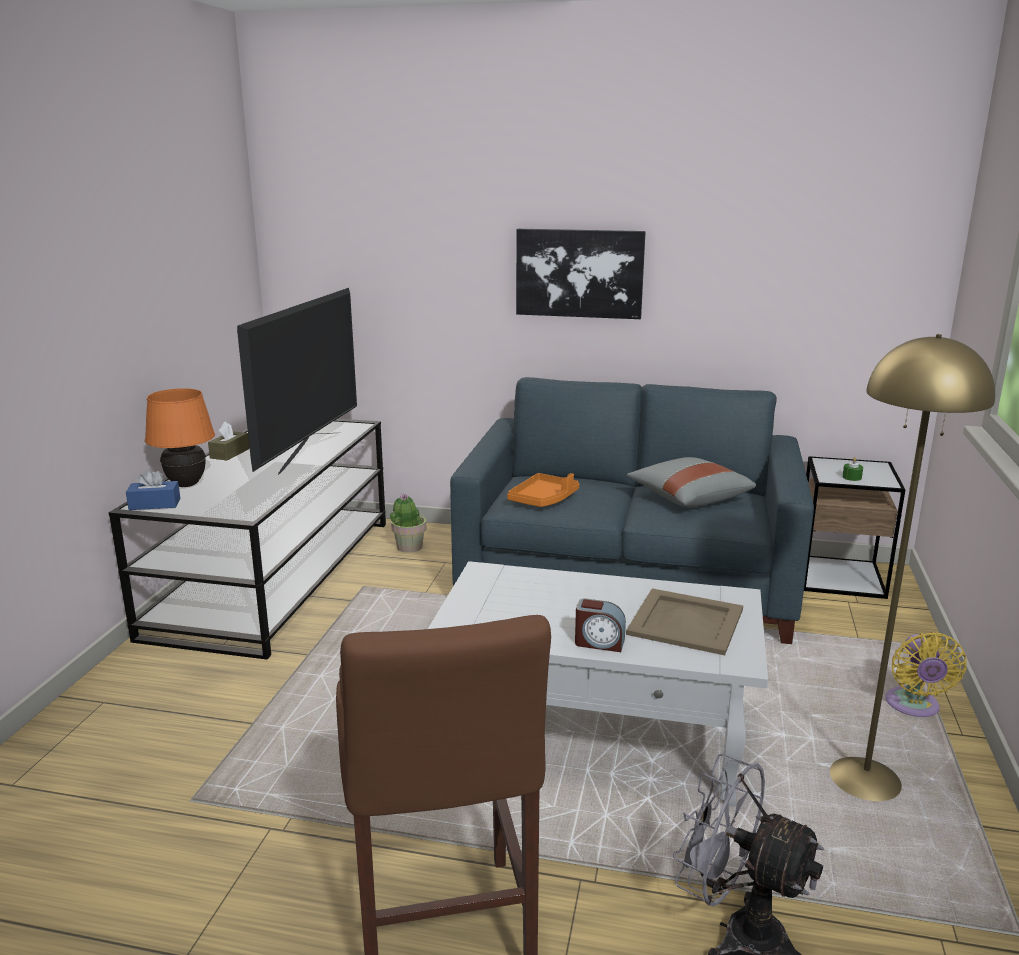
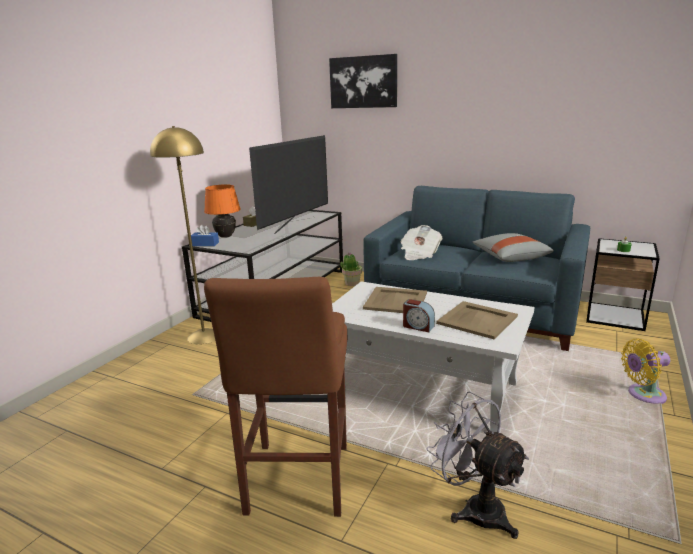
camera: 15 degrees right, 0 degrees up
(542, 596) = (395, 301): none -> beige tray
(544, 499) = (419, 254): orange tray -> newspaper
(579, 273) = (455, 123): picture -> picture (363, 82)
(865, 779) = (593, 433): yellow floor lamp -> yellow floor lamp (204, 336)
(913, 707) = (643, 395): yellow fan -> yellow fan turned 60 degrees clockwise

